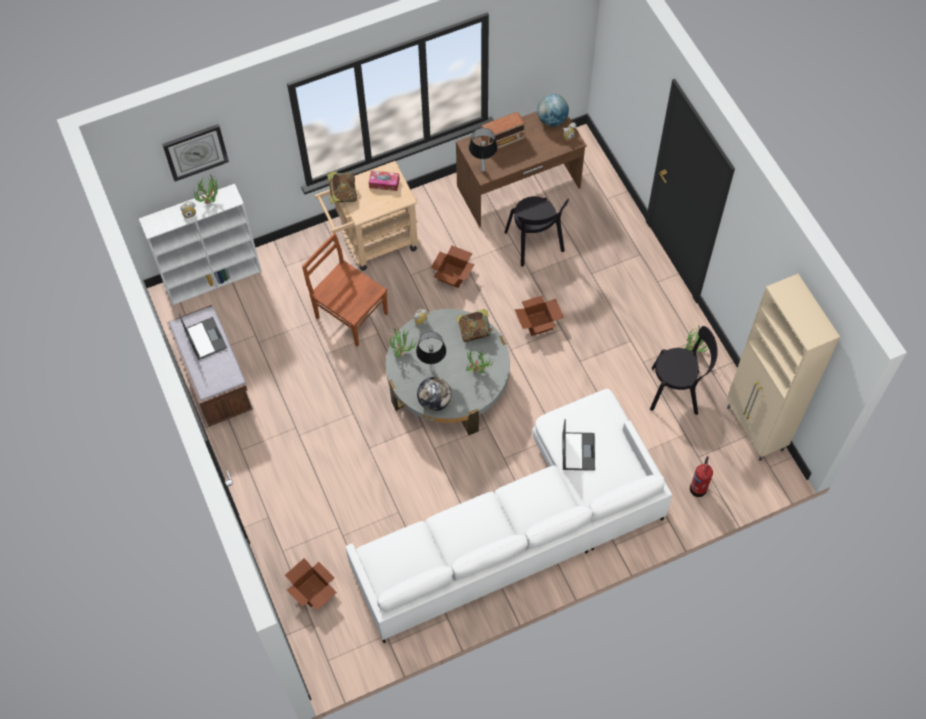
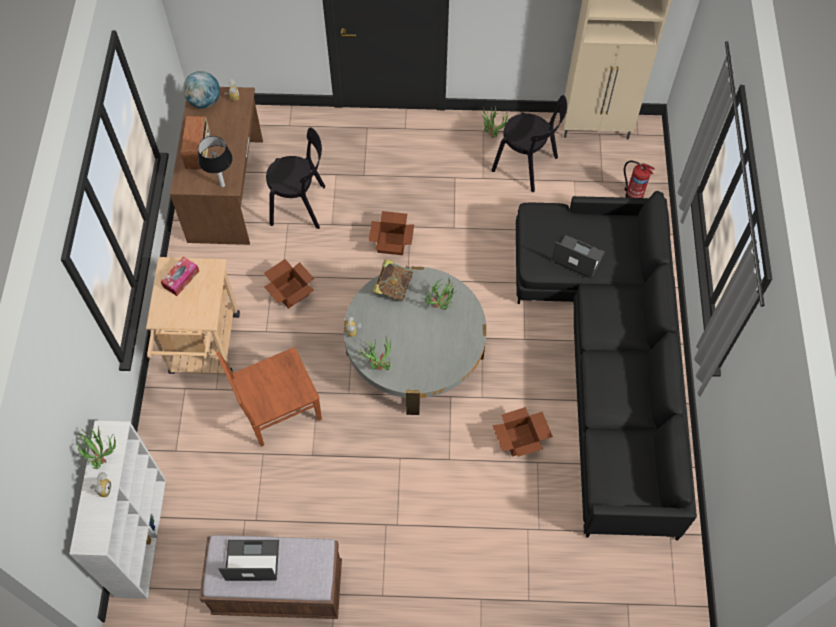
camera: 65 degrees left, 0 degrees up
(195, 151) = (56, 423): wall clock -> none
(313, 591) = (590, 587): cardboard box -> cardboard box (521, 440)
(343, 194) = (168, 325): book -> none
(432, 369) = (415, 345): table lamp -> none
(434, 401) = (454, 359): globe -> none
(519, 528) = (606, 358): white sofa -> black sofa
(678, 390) = (527, 165): black chair -> black chair turned 90 degrees clockwise

